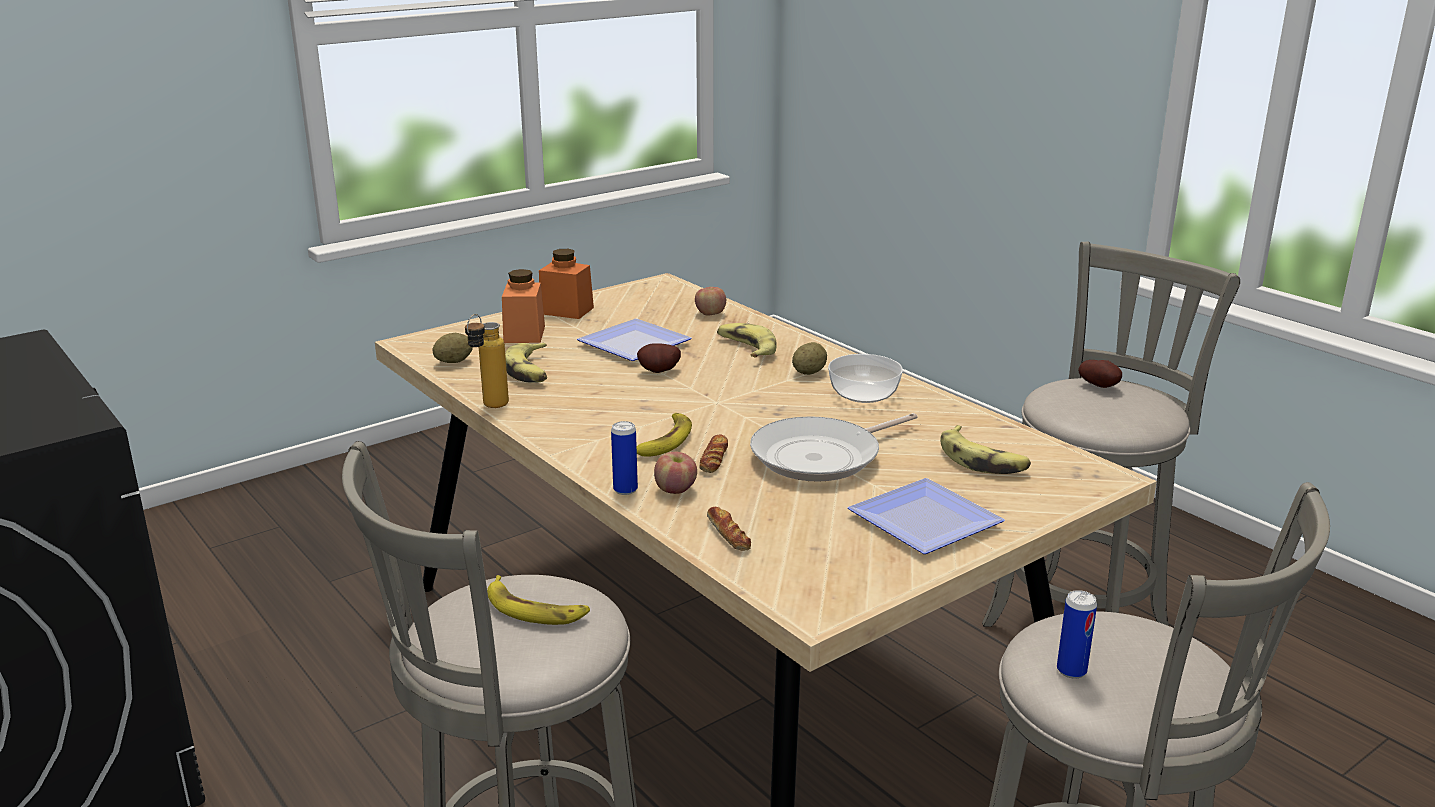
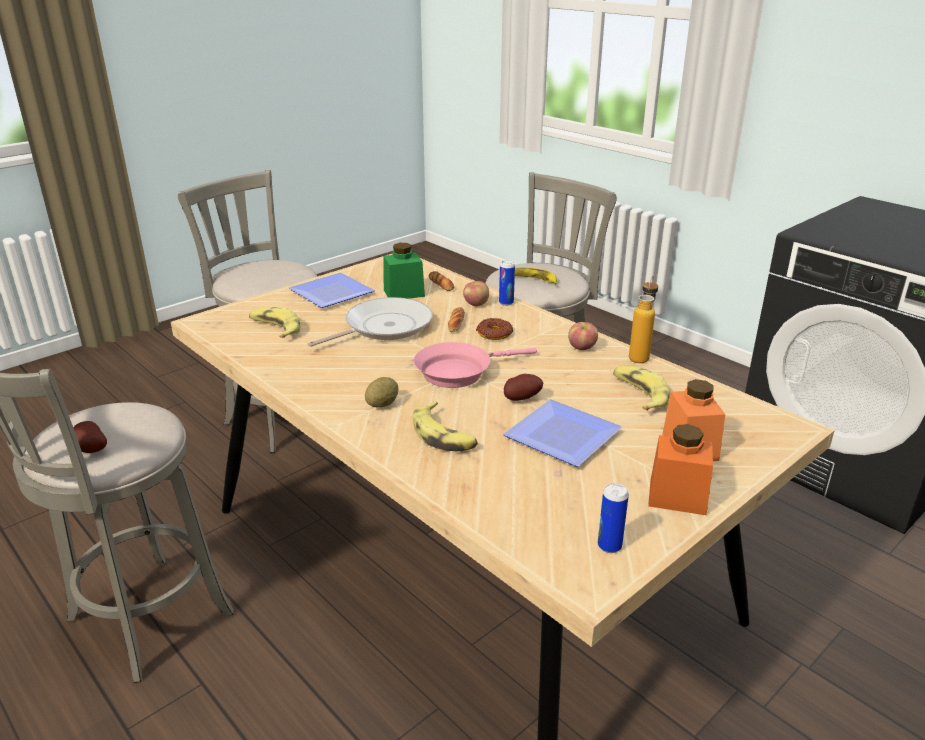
camera: 175 degrees right, 5 degrees up
(454, 362) = (720, 402): potato -> none
(663, 441) = (494, 334): banana -> donut
(710, 314) = (495, 500): apple -> apple (582, 347)
(722, 398) = (459, 372): none -> pink frying pan
(796, 517) = (404, 293): none -> green jar
(865, 394) = (337, 381): bowl -> none
(1071, 671) = (290, 269): can -> can (609, 546)

